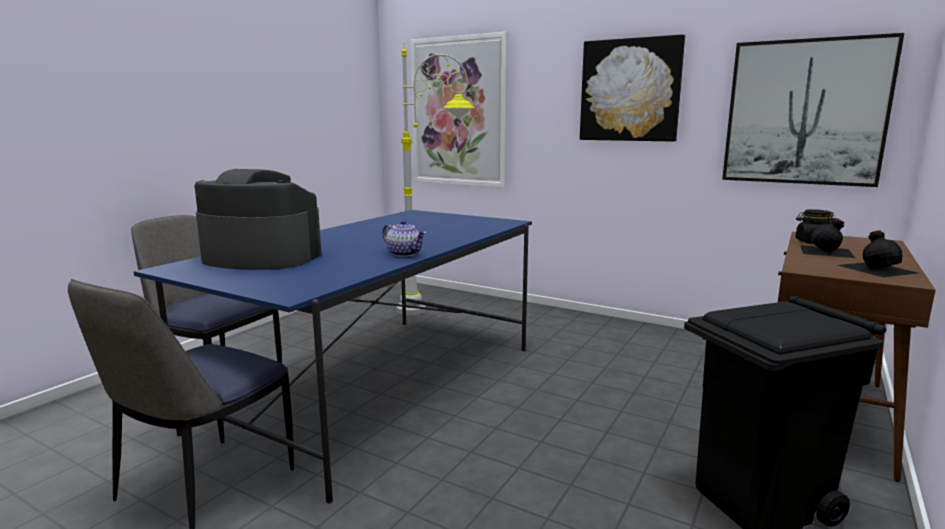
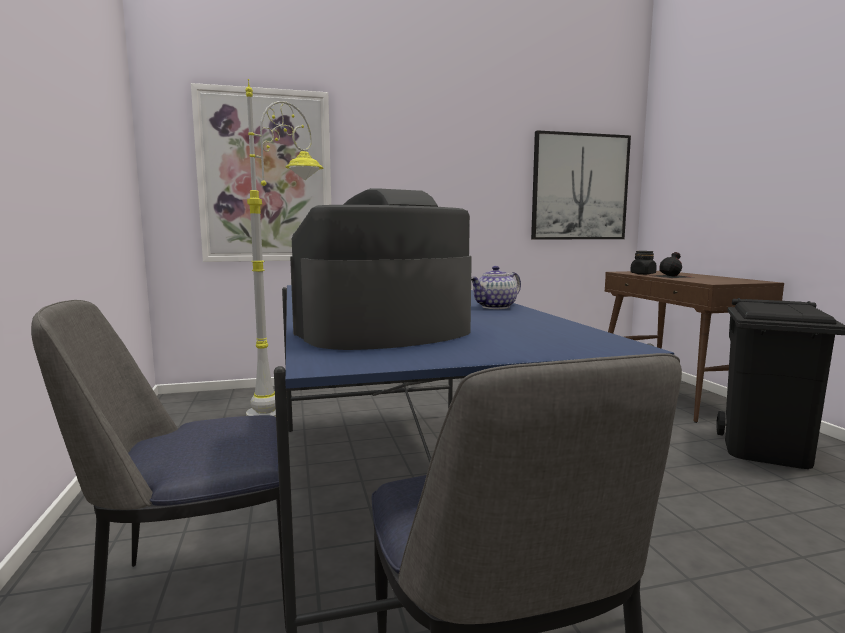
camera: 45 degrees left, 5 degrees down
(405, 254) = (496, 307): teapot -> teapot turned 150 degrees clockwise
(630, 90) = (455, 163): picture -> none
(877, 268) = (726, 279): black bottle -> none

